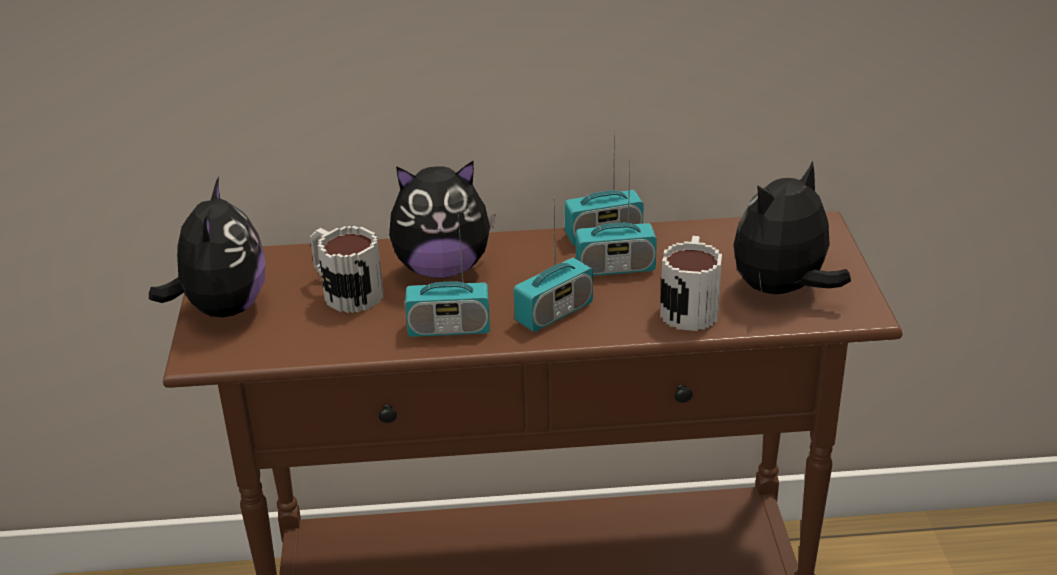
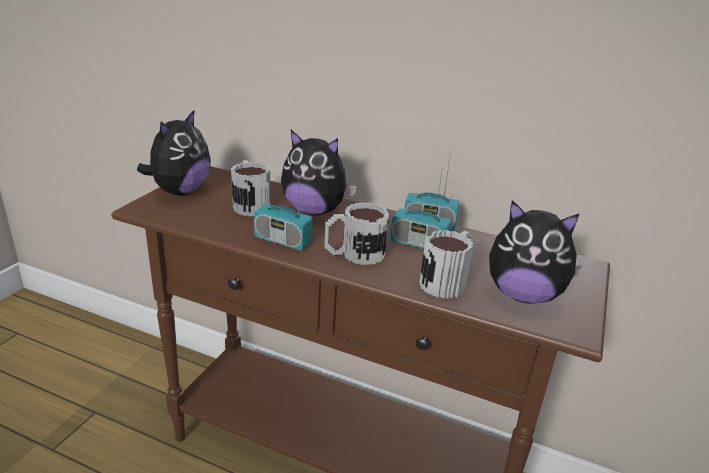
camera: 25 degrees right, 5 degrees down
(554, 313) = (354, 254): radio -> mug
(782, 290) = (523, 295): plush toy -> plush toy turned 150 degrees counterclockwise

